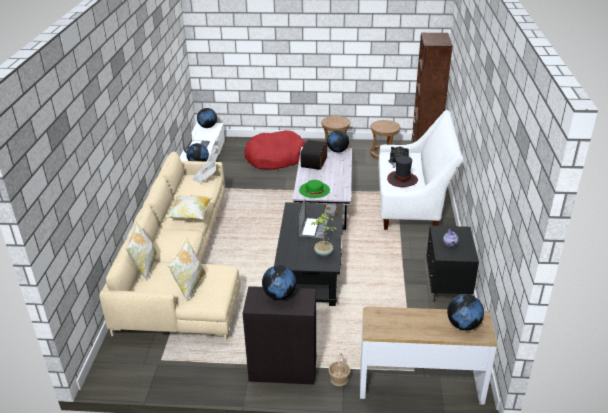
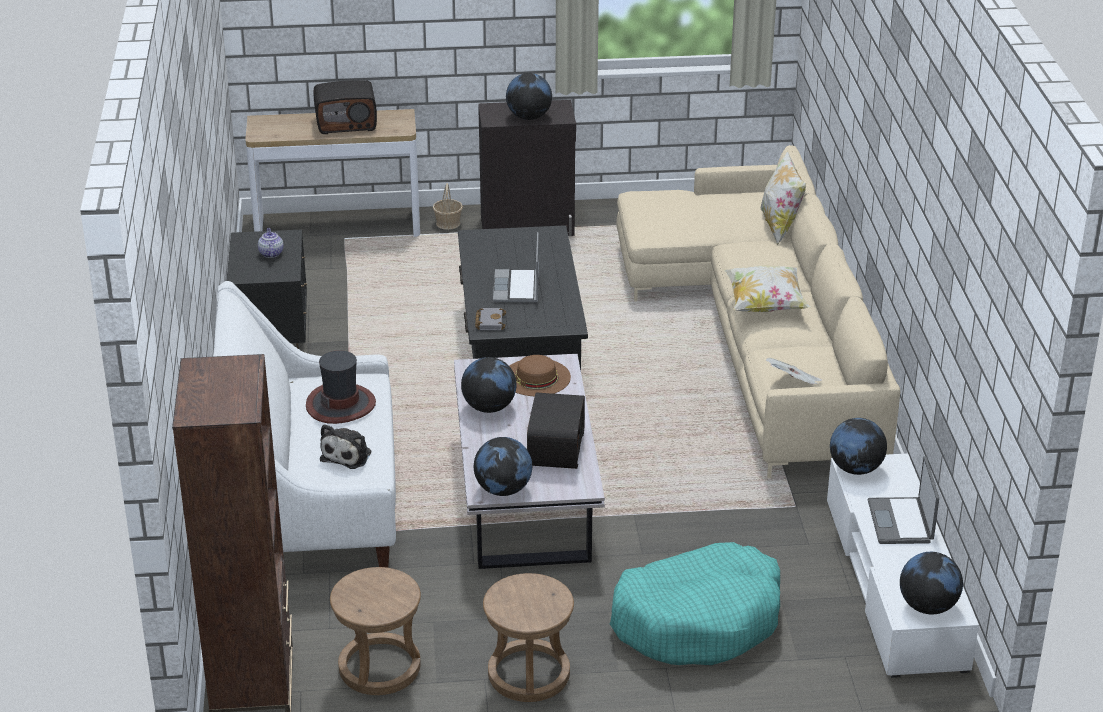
camera: 170 degrees right, 0 degrees up
(189, 286) = (688, 207): pillow -> none
(275, 158) = (698, 620): red dog bed -> turquoise dog bed
(314, 190) = (536, 377): green hat -> brown hat
(323, 253) = (489, 252): potted plant -> none
(415, 324) = (346, 123): none -> radio
(463, 325) = (285, 127): globe -> globe (489, 407)

